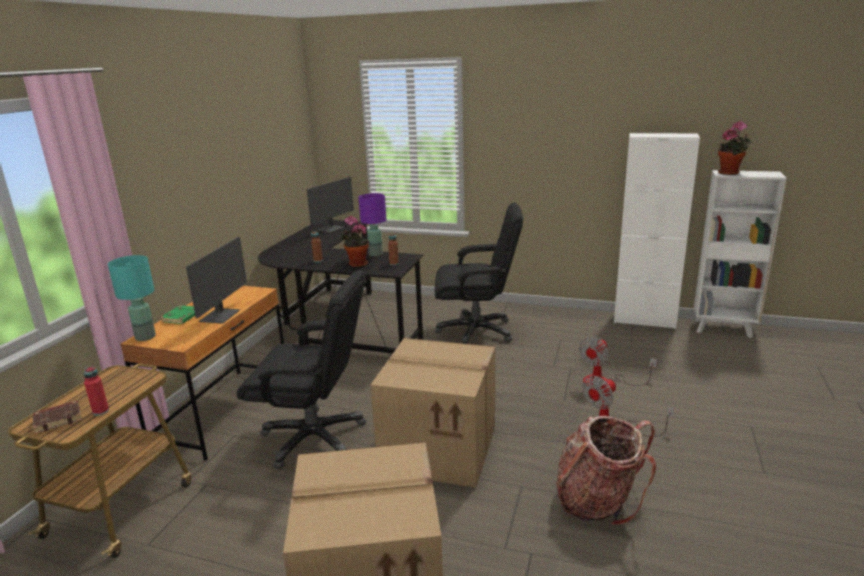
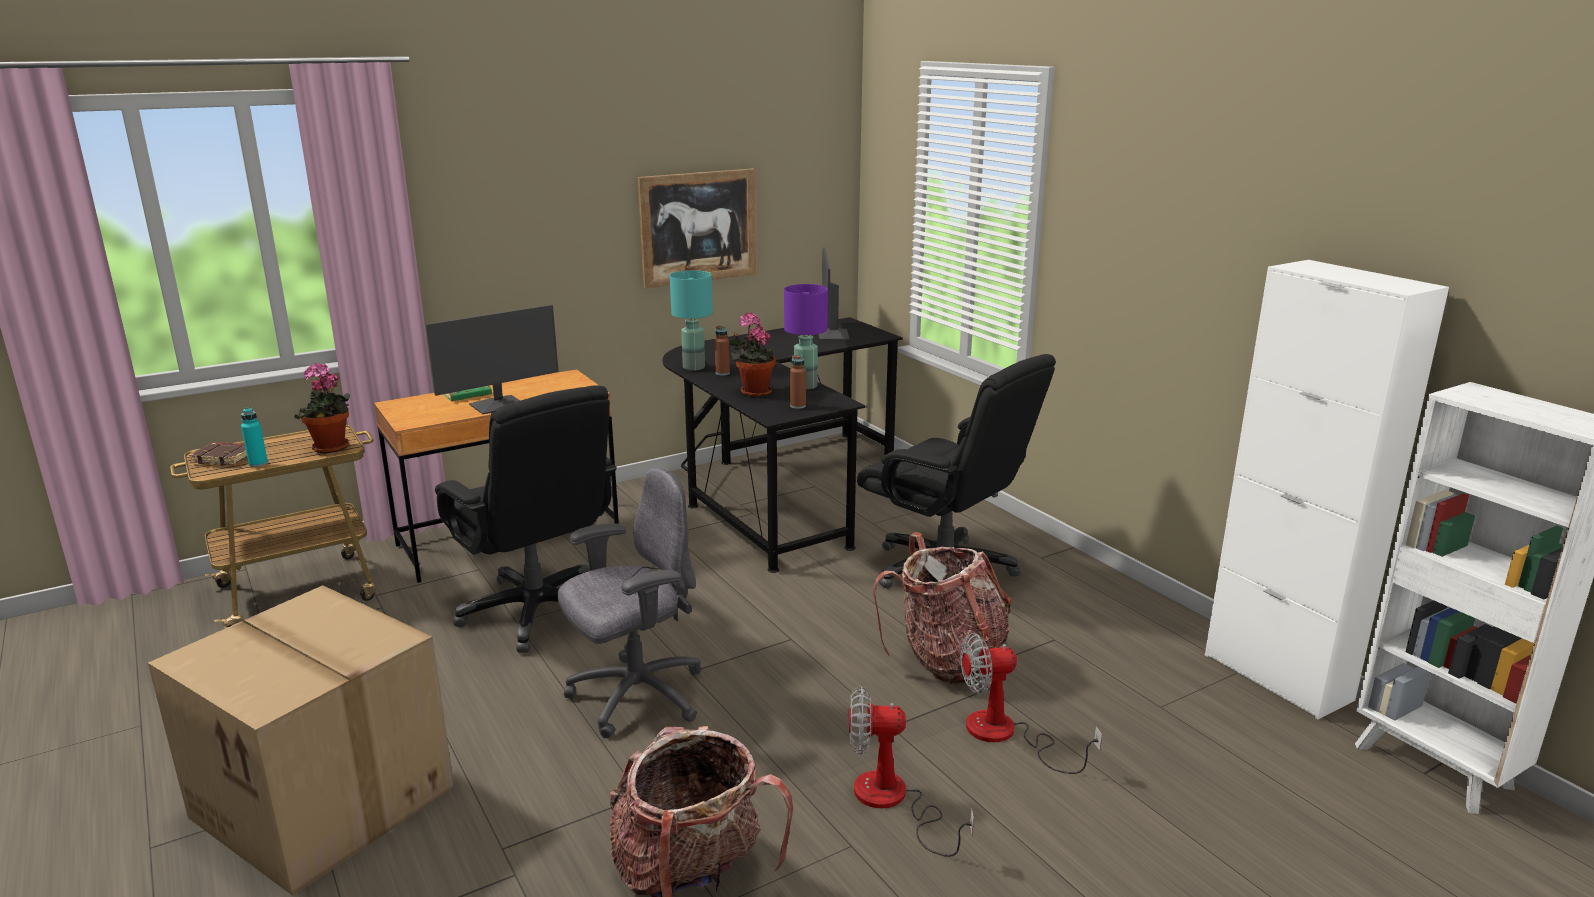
camera: 40 degrees right, 0 degrees up
(101, 411) = (258, 463): red bottle -> turquoise bottle
(146, 337) = (401, 404): turquoise table lamp -> turquoise table lamp (694, 367)
(253, 176) = (698, 227): none -> picture
(331, 229) = (832, 334): monitor -> monitor turned 105 degrees clockwise
(441, 448) = (635, 696): cardboard box -> grey office chair
(538, 365) = (947, 660): none -> backpack
(730, 173) = (1486, 397): potted plant -> potted plant (331, 449)

